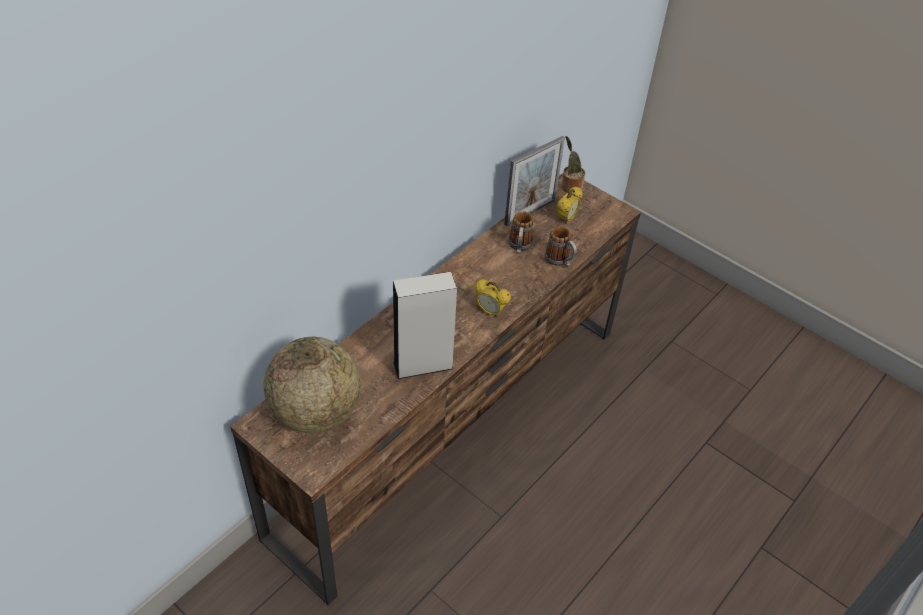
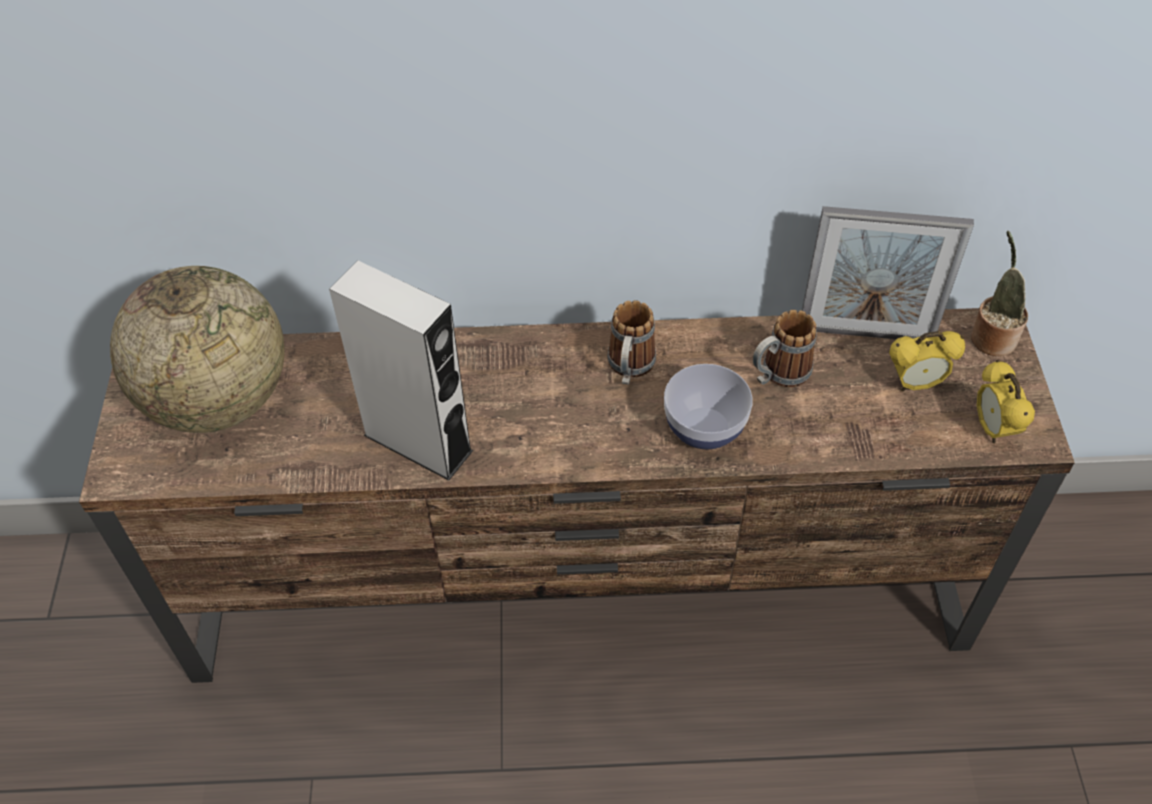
camera: 50 degrees right, 5 degrees up
(490, 311) = (607, 439): alarm clock -> alarm clock (992, 429)
(518, 283) = (704, 428): none -> bowl
(560, 261) = (815, 443): mug -> mug (629, 369)

